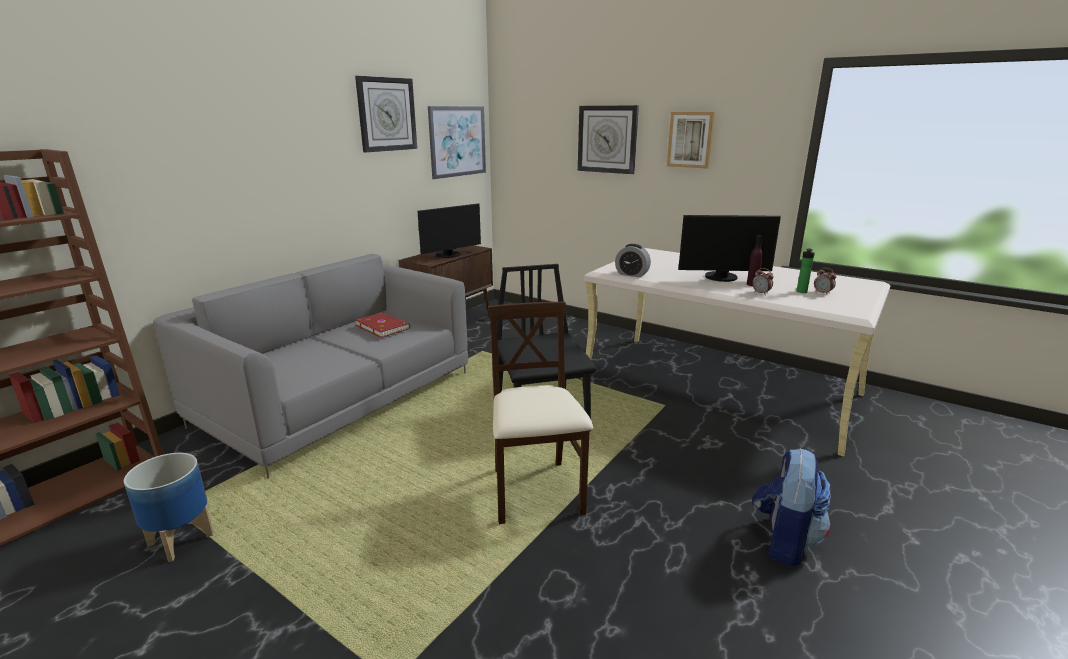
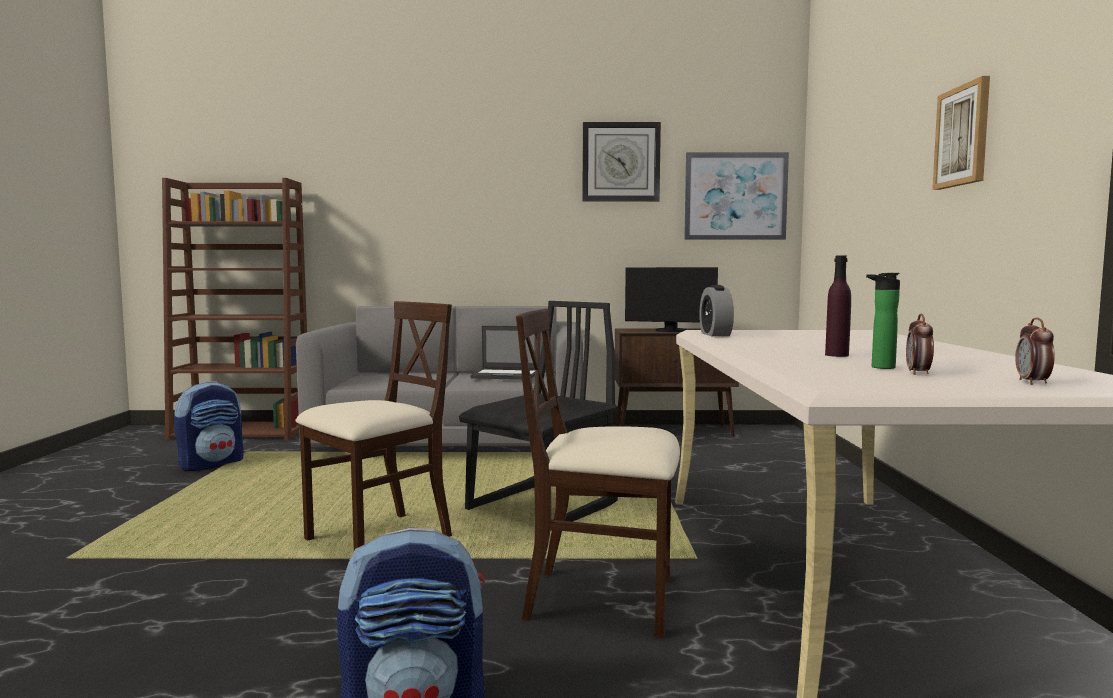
camera: 55 degrees right, 15 degrees down
(180, 539) = (211, 464): planter -> backpack
(383, 327) = (506, 375): red book -> laptop
(607, 139) = (885, 165): wall clock -> none
(694, 447) = (603, 599): none -> beige chair
(722, 278) = (824, 348): monitor -> none
(761, 293) = (797, 359): alarm clock -> alarm clock (1033, 382)

